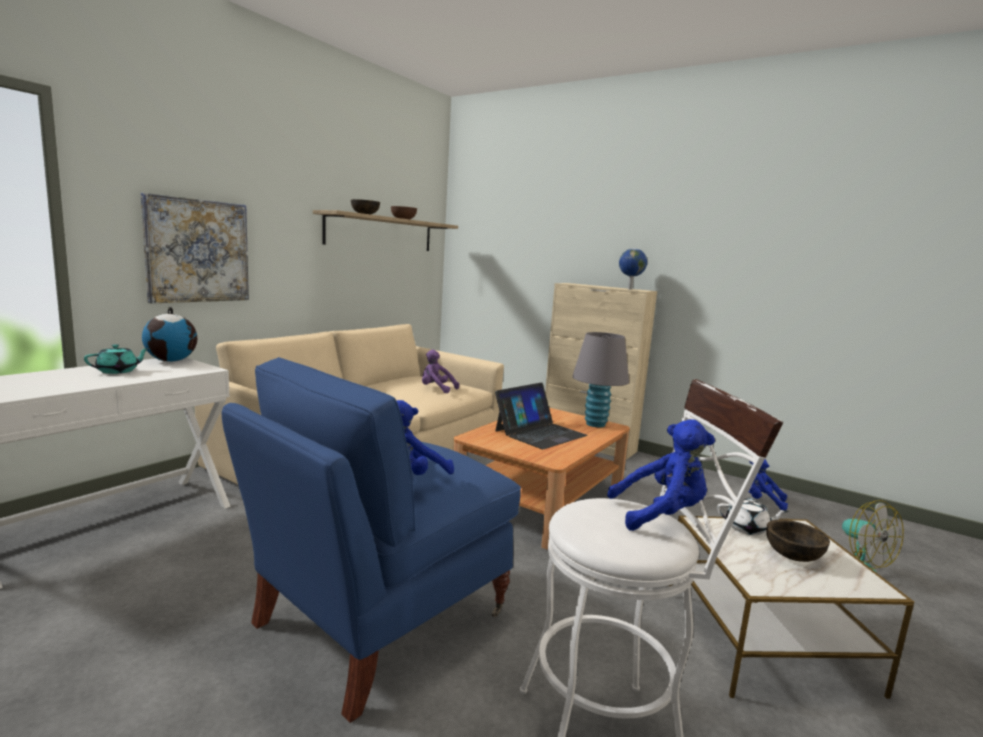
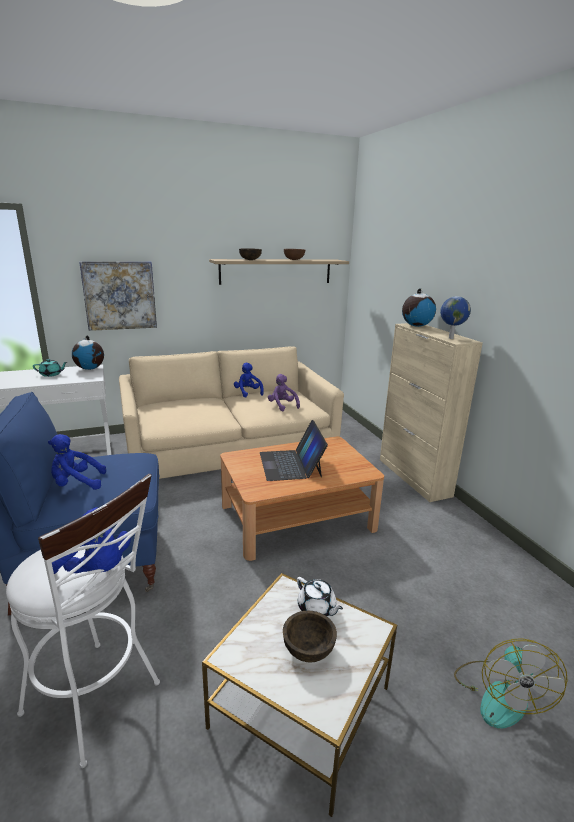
camera: 35 degrees right, 10 degrees up
(540, 433) = (291, 464): laptop -> laptop turned 90 degrees clockwise
(576, 284) = (416, 326): none -> globe
(595, 424) = (355, 467): grey table lamp -> none
(761, 501) = (515, 589): blue plush toy -> blue plush toy (248, 393)

